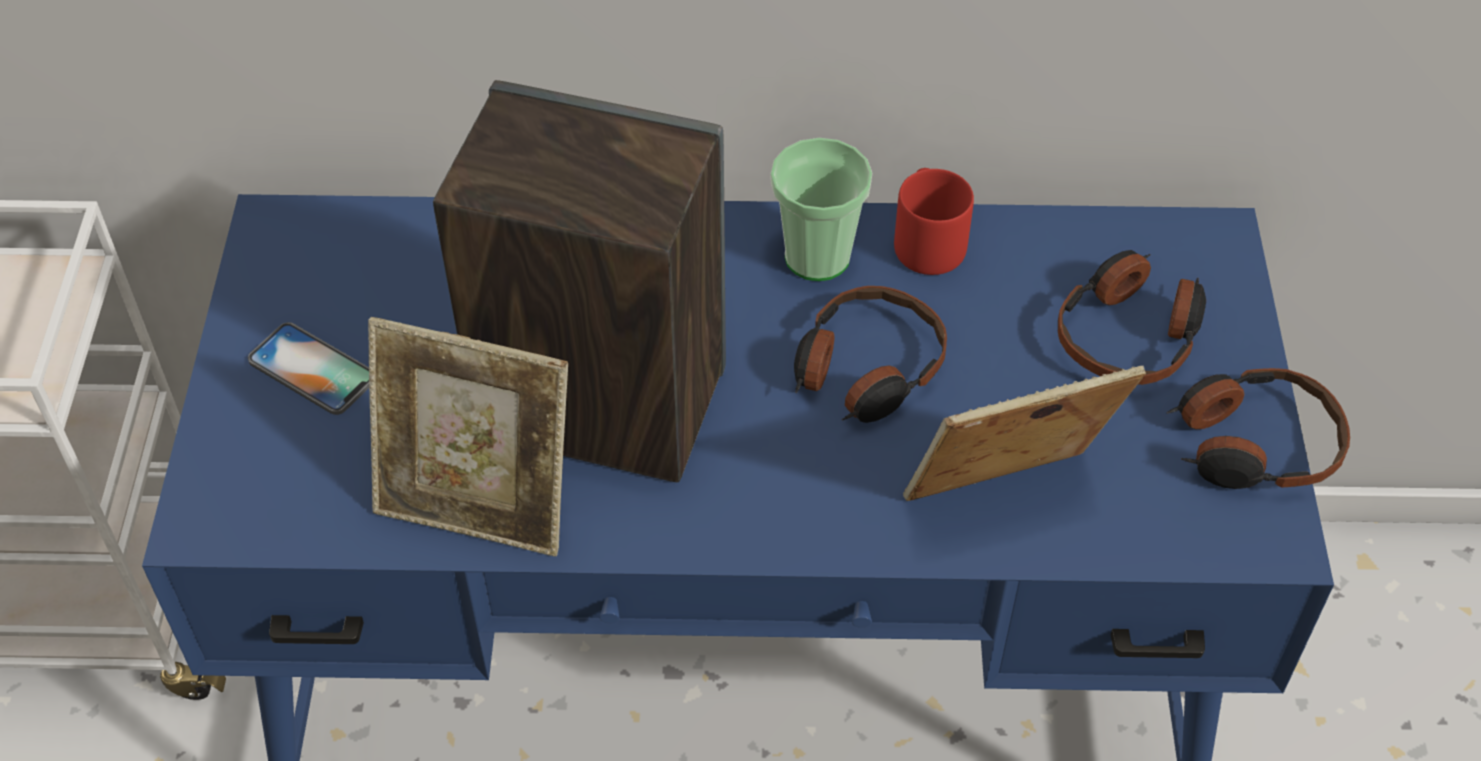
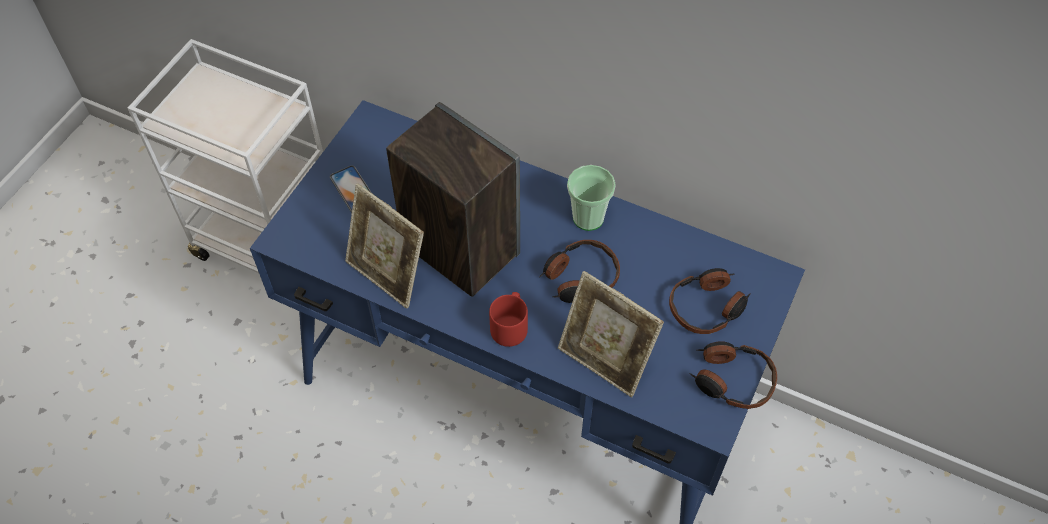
camera: 25 degrees right, 5 degrees up
(927, 242) = (641, 229): red mug -> red mug (510, 326)
(1005, 502) = (605, 360): picture frame -> picture frame turned 150 degrees counterclockwise

